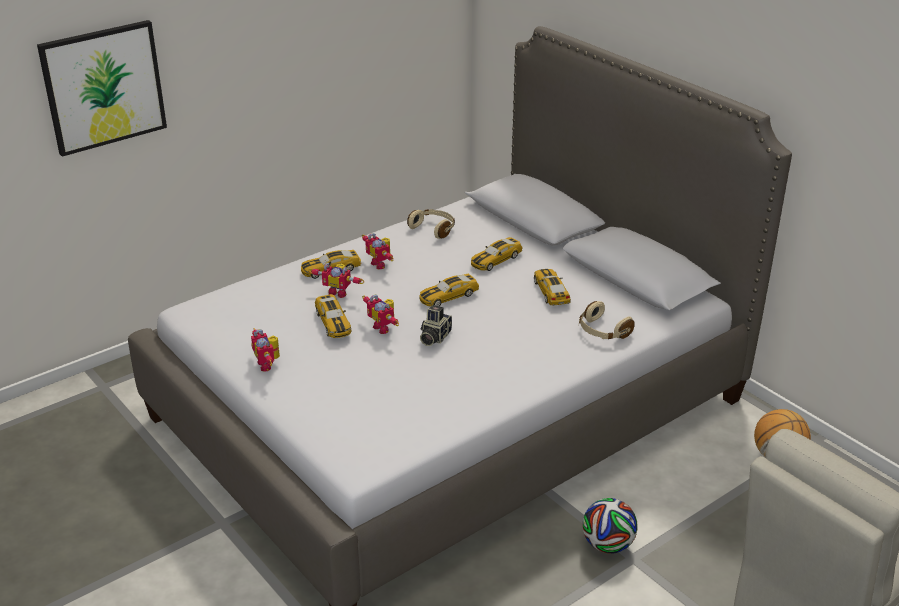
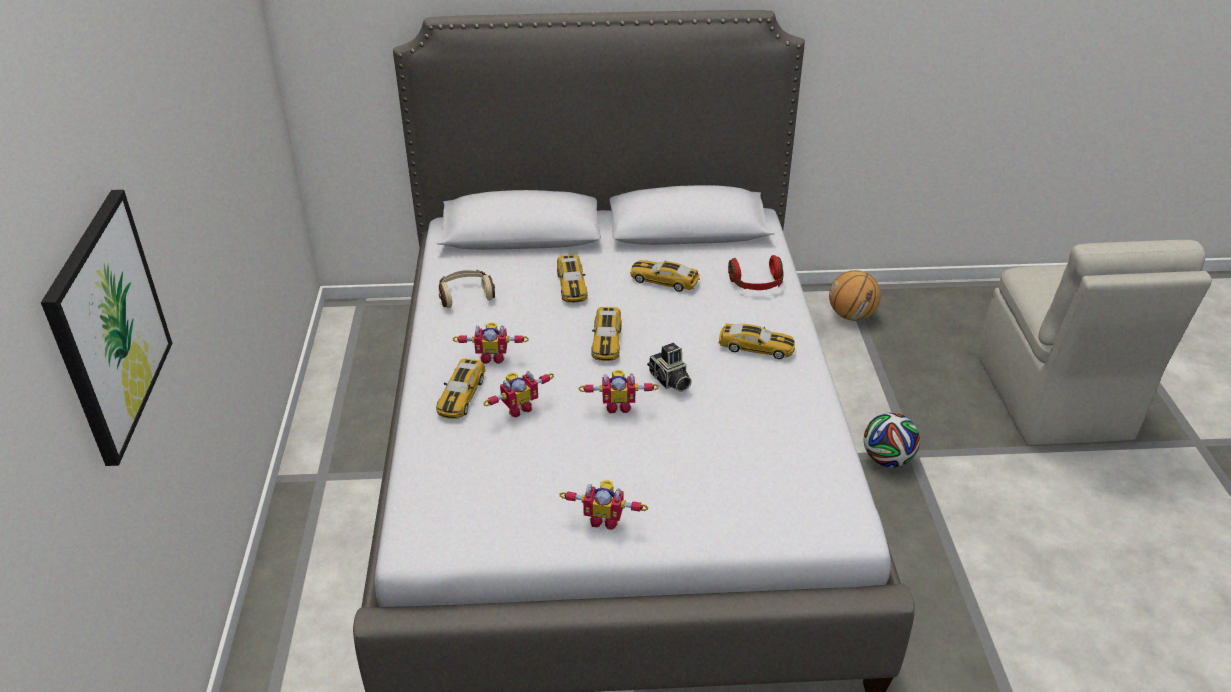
camera: 55 degrees left, 5 degrees up
(333, 322) = (576, 436): toy car -> toy car (756, 347)
(602, 331) = (756, 283): beige headphones -> red headphones

